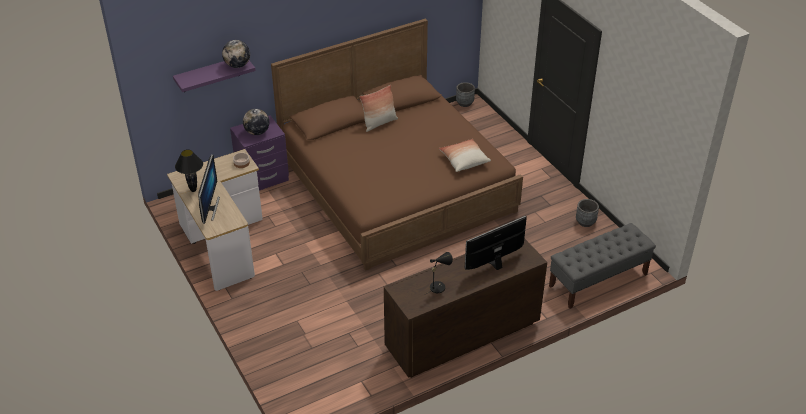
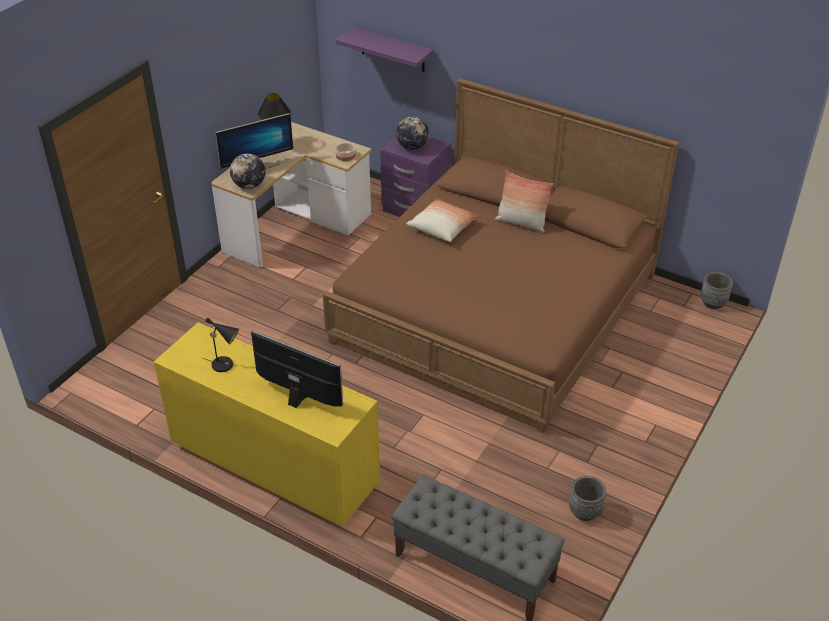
camera: 60 degrees right, 0 degrees up
(237, 65) = (408, 52): globe -> globe (249, 185)
(461, 337) = (274, 466): brown dresser -> yellow dresser
(464, 160) = (517, 316): pillow -> pillow (442, 227)

